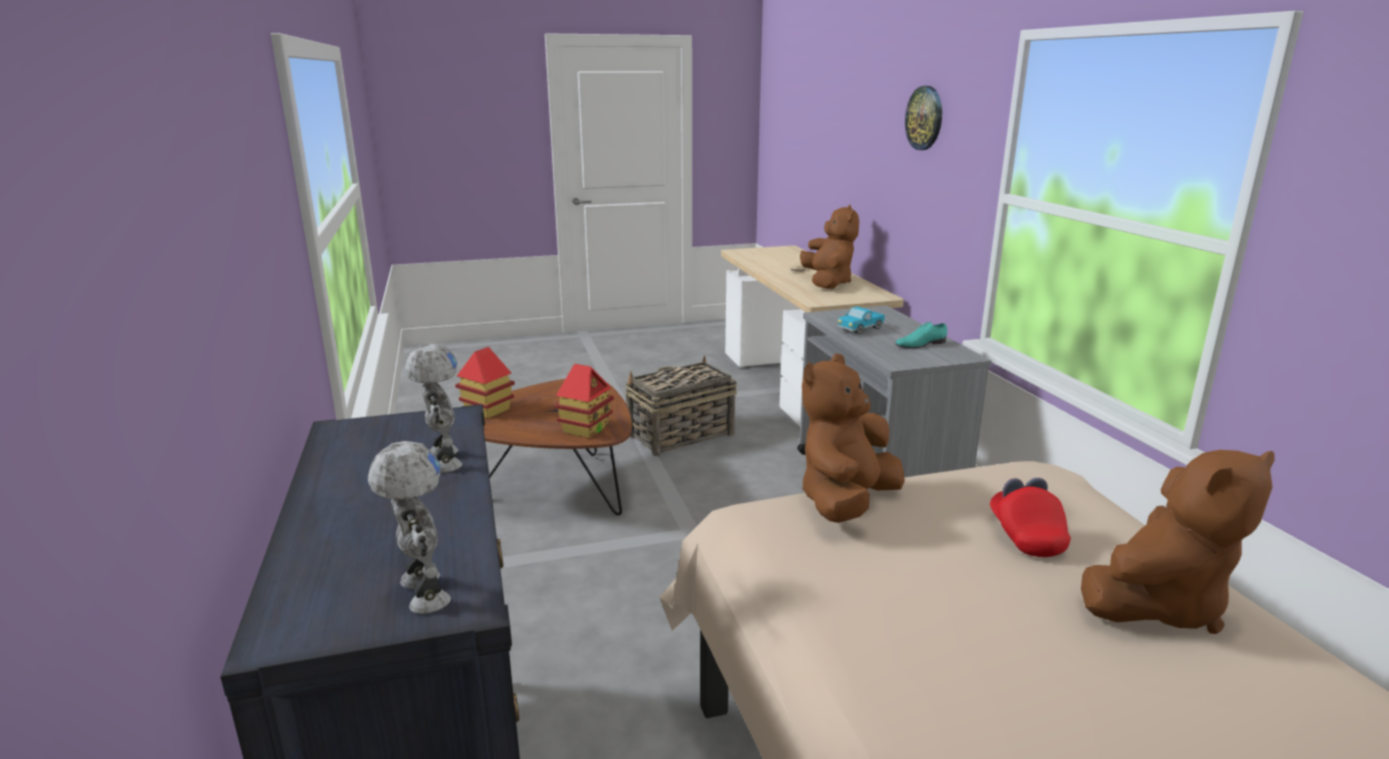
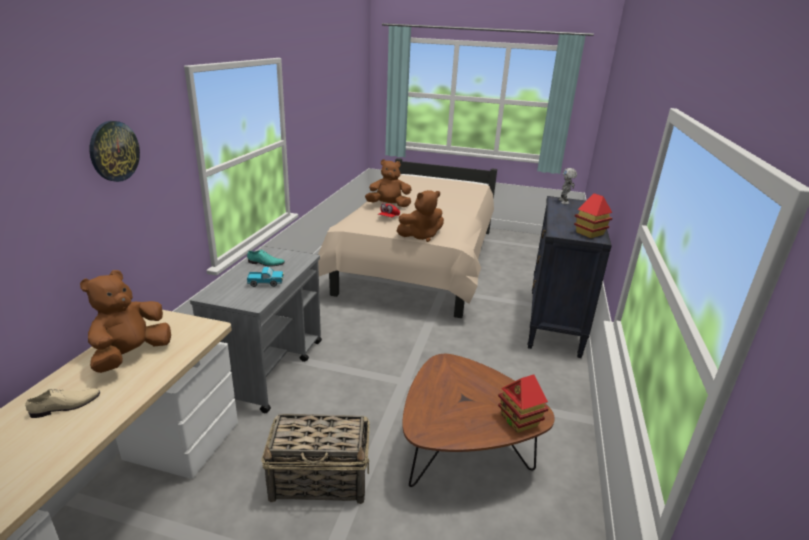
camera: 150 degrees left, 5 degrees up
(442, 461) = (561, 222): toy robot -> none
(585, 429) = (456, 370): toy house -> toy house (589, 233)

